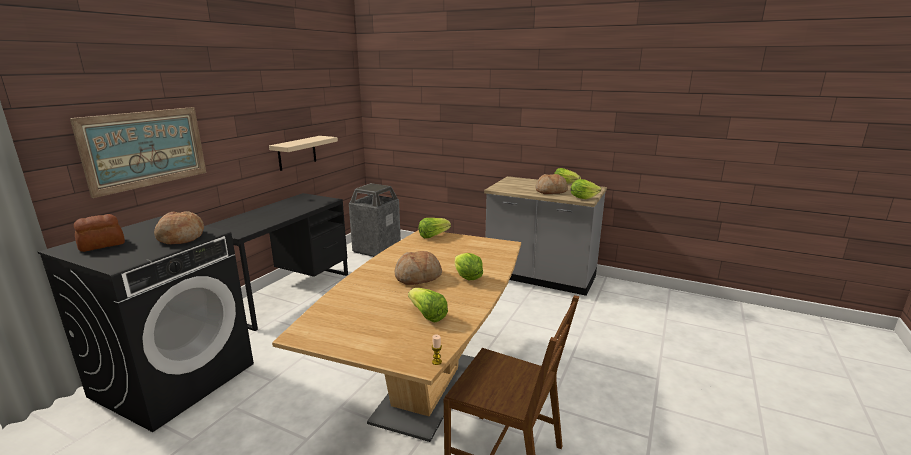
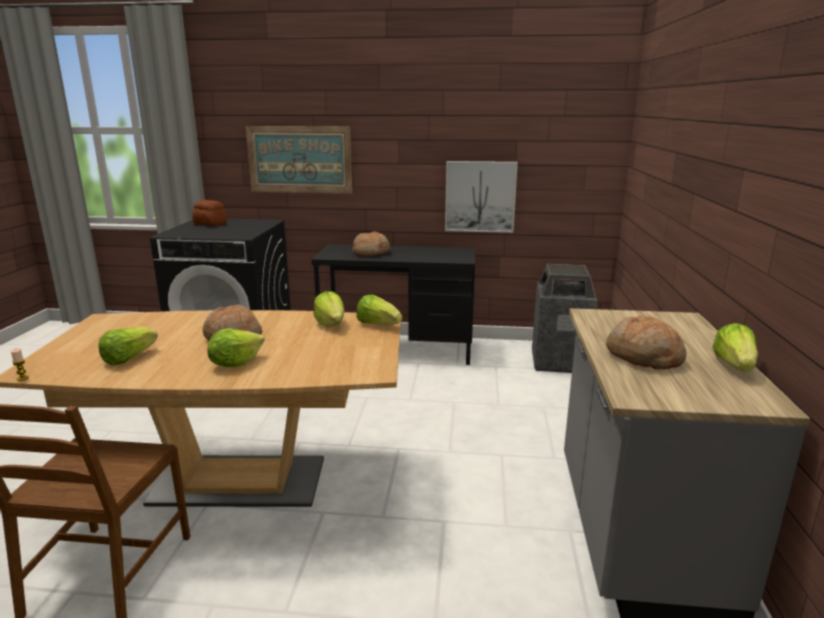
camera: 70 degrees right, 0 degrees up
(180, 237) = (230, 233): bread -> bread (371, 253)
(297, 153) = (480, 196): beige shelf -> picture
(583, 198) = (640, 392): lettuce -> lettuce (331, 324)

